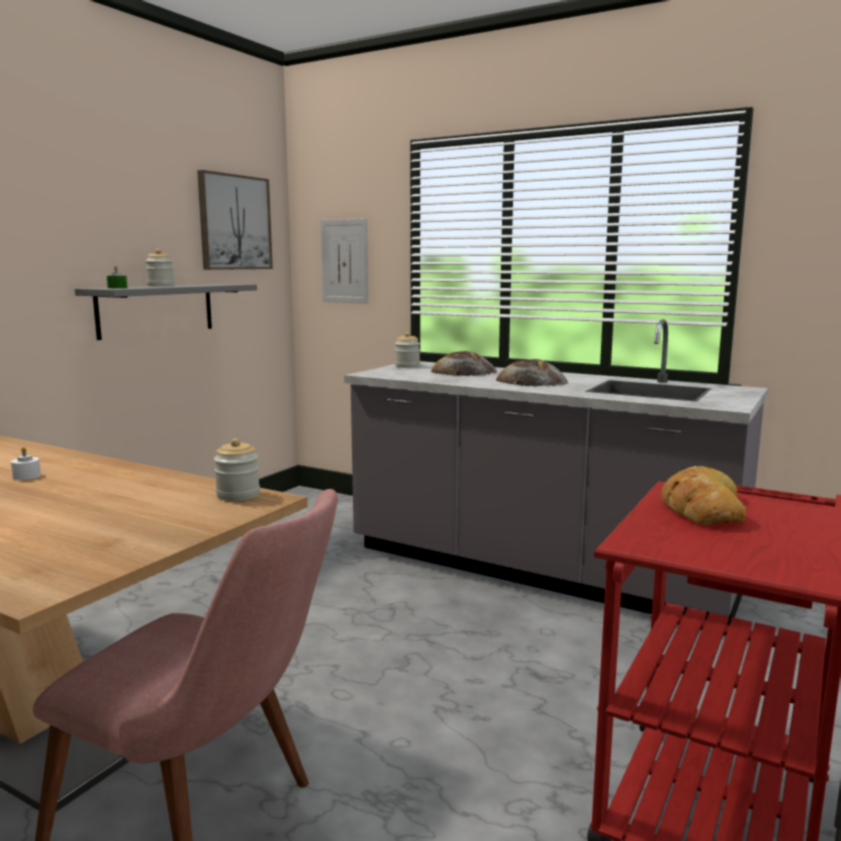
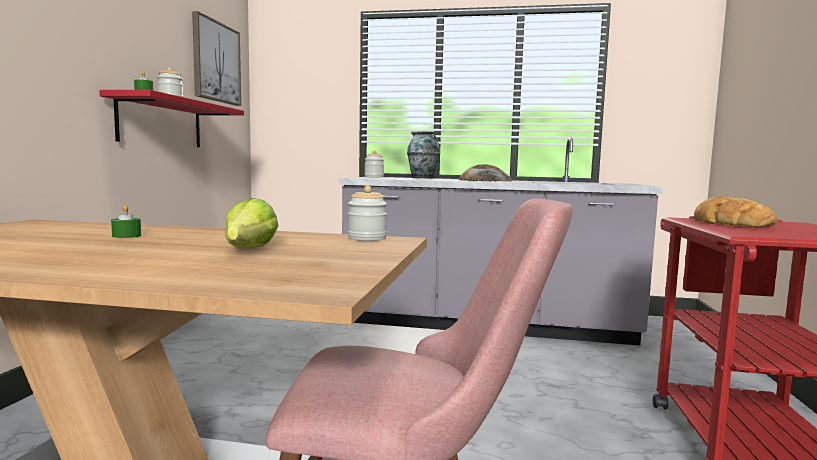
camera: 20 degrees left, 5 degrees down
(26, 476) = (126, 236): white candle -> green candle
(78, 516) = (244, 252): none -> lettuce
(156, 310) = (161, 123): grey shelf -> red shelf
(344, 261) = (301, 103): picture -> none
(463, 371) = (423, 178): bread -> vase

